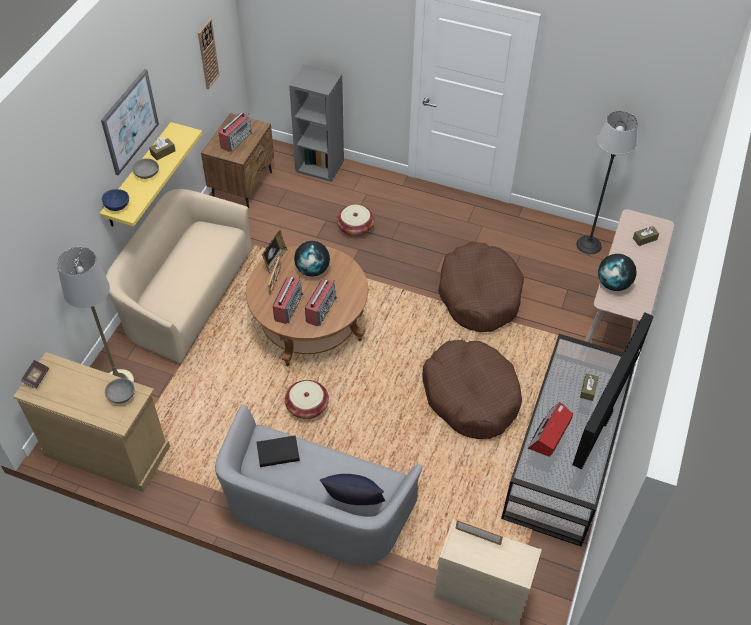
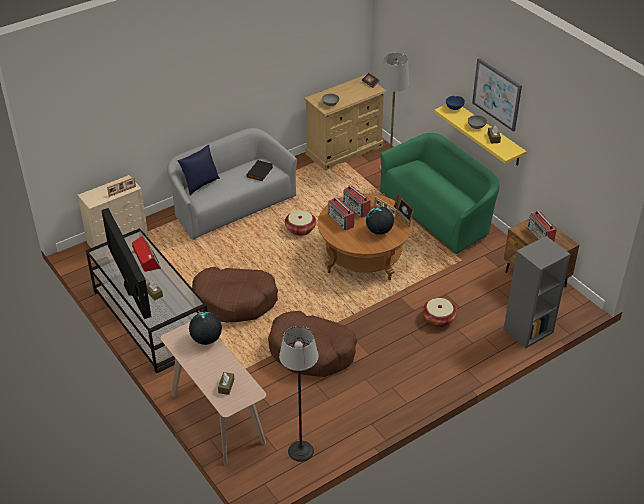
camera: 125 degrees right, 10 degrees down
(185, 296) = (438, 213): beige sofa -> green sofa
(208, 54) = (581, 173): wall clock -> none

